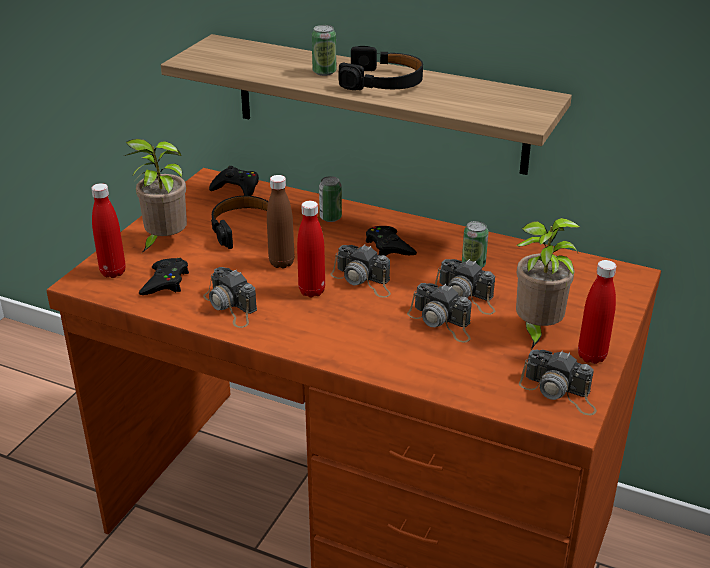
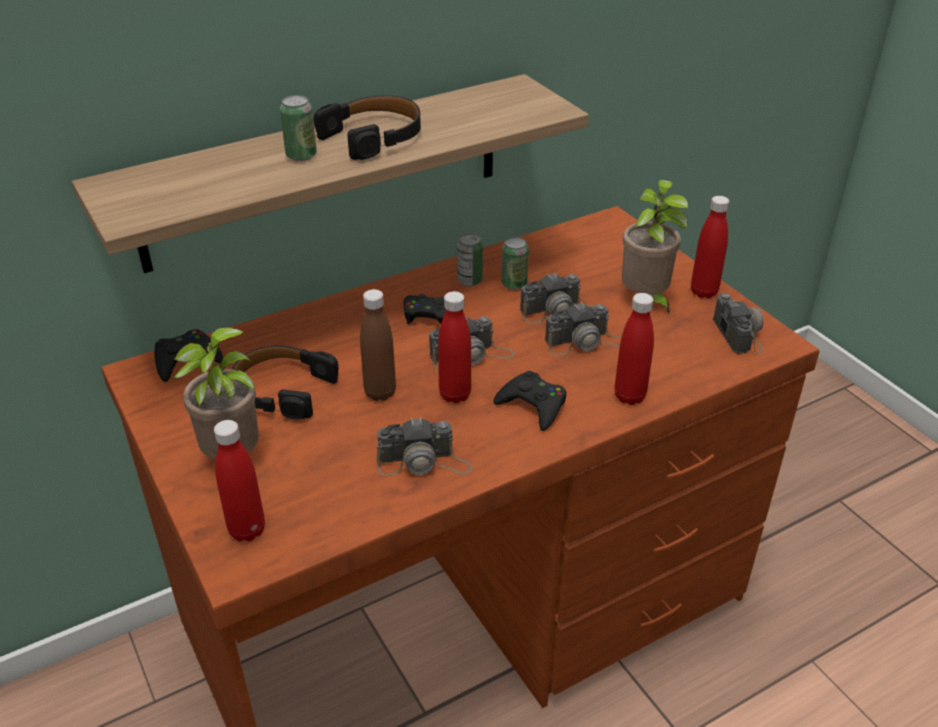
camera: 55 degrees left, 5 degrees up
(165, 282) = (320, 493): black game controller -> black game controller (533, 405)
(330, 217) = (333, 325): can -> can (469, 280)
(397, 366) = (629, 396): none -> red bottle
(559, 392) = (738, 330): camera -> camera turned 75 degrees counterclockwise

